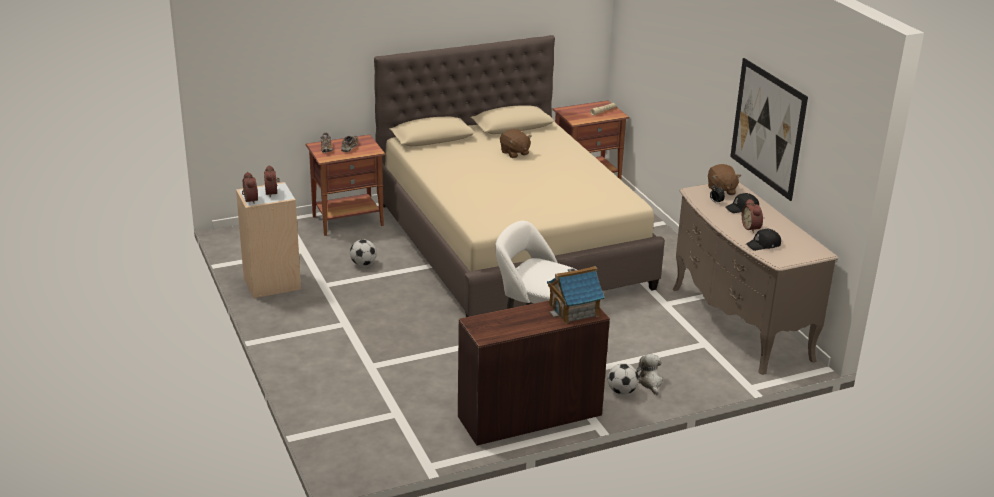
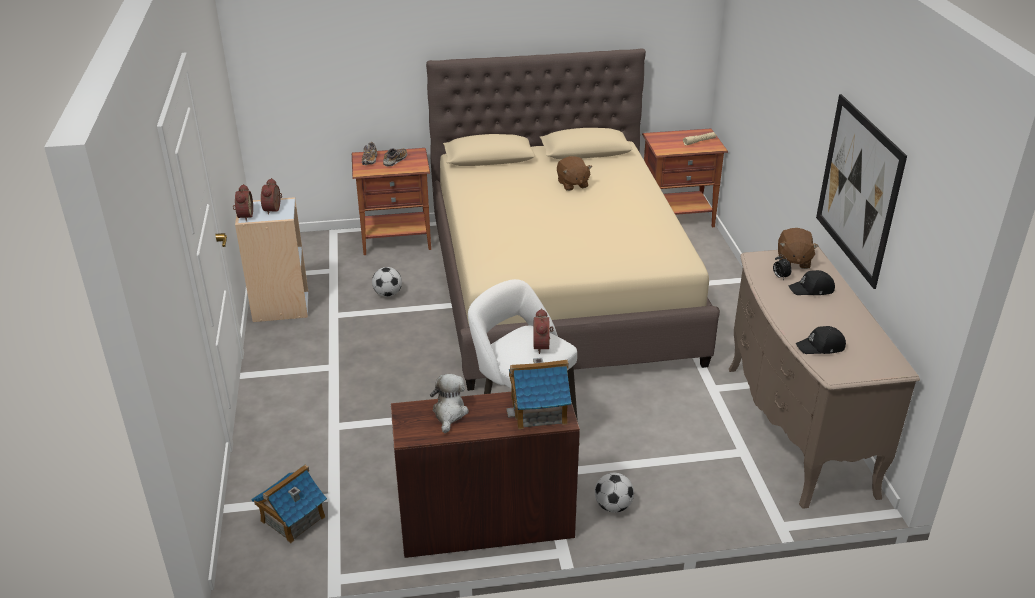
camera: 15 degrees right, 5 degrees up
(372, 433) = (292, 519): none -> toy house
(650, 382) = (653, 498): plush toy -> plush toy (449, 413)
(752, 228) = (814, 319): alarm clock -> alarm clock (543, 346)

